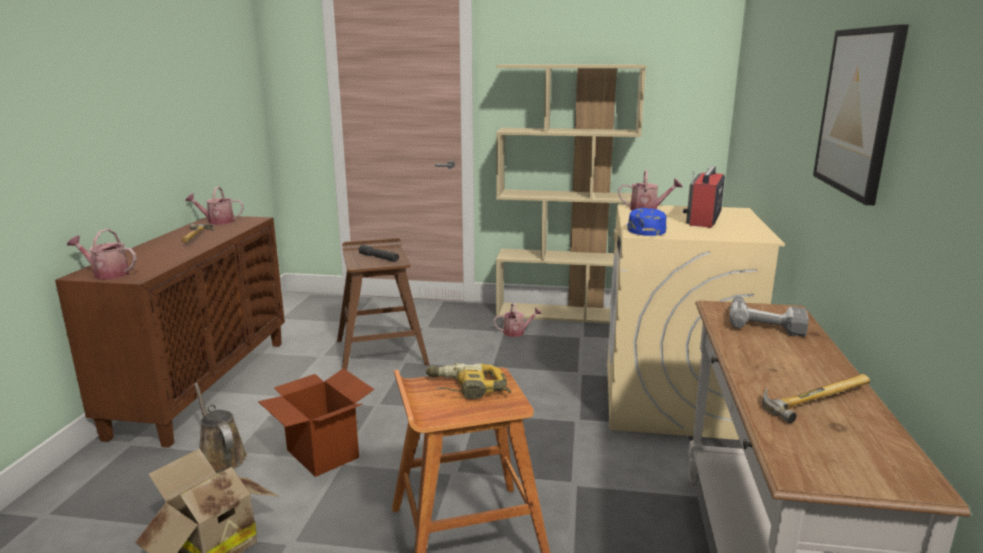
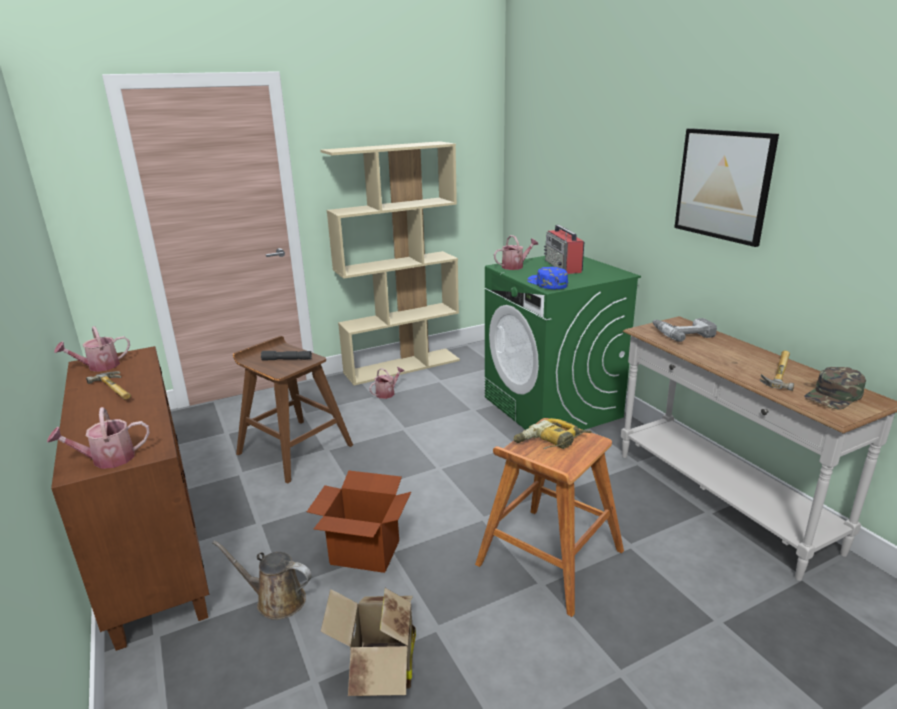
camera: 35 degrees left, 5 degrees up
(672, 400) = (552, 407): beige washing machine -> green washing machine
(849, 452) = (834, 396): none -> green cap

